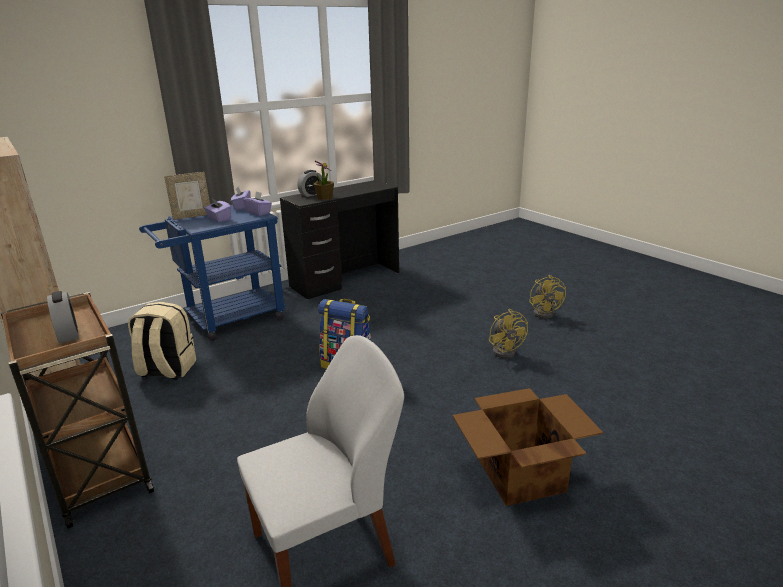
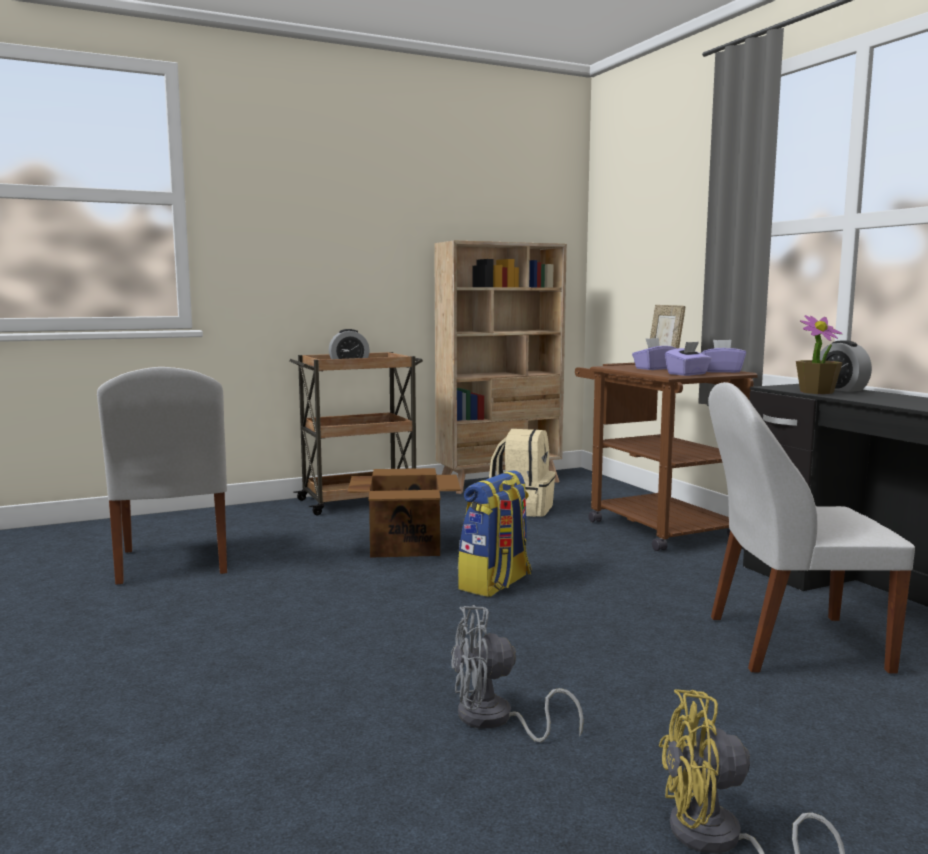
camera: 100 degrees right, 15 degrees down
(227, 320) = (653, 526): blue cart -> brown cart
(403, 295) = (790, 643): none -> white chair
(506, 350) = (495, 720): yellow fan -> grey fan
(519, 475) = (142, 661): cardboard box -> cardboard box (405, 545)

